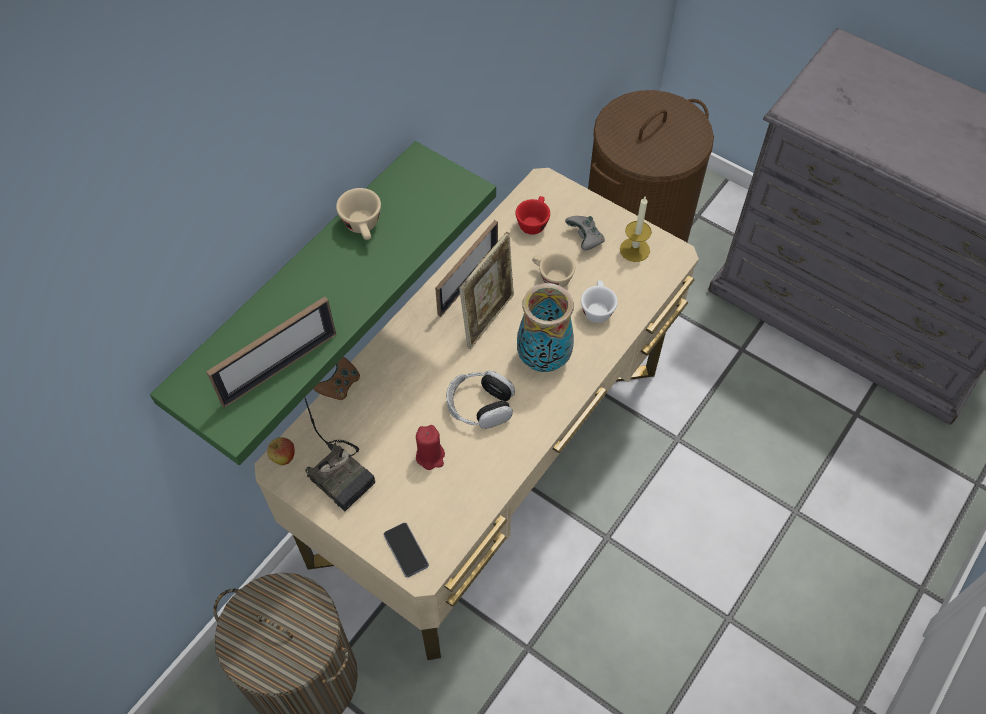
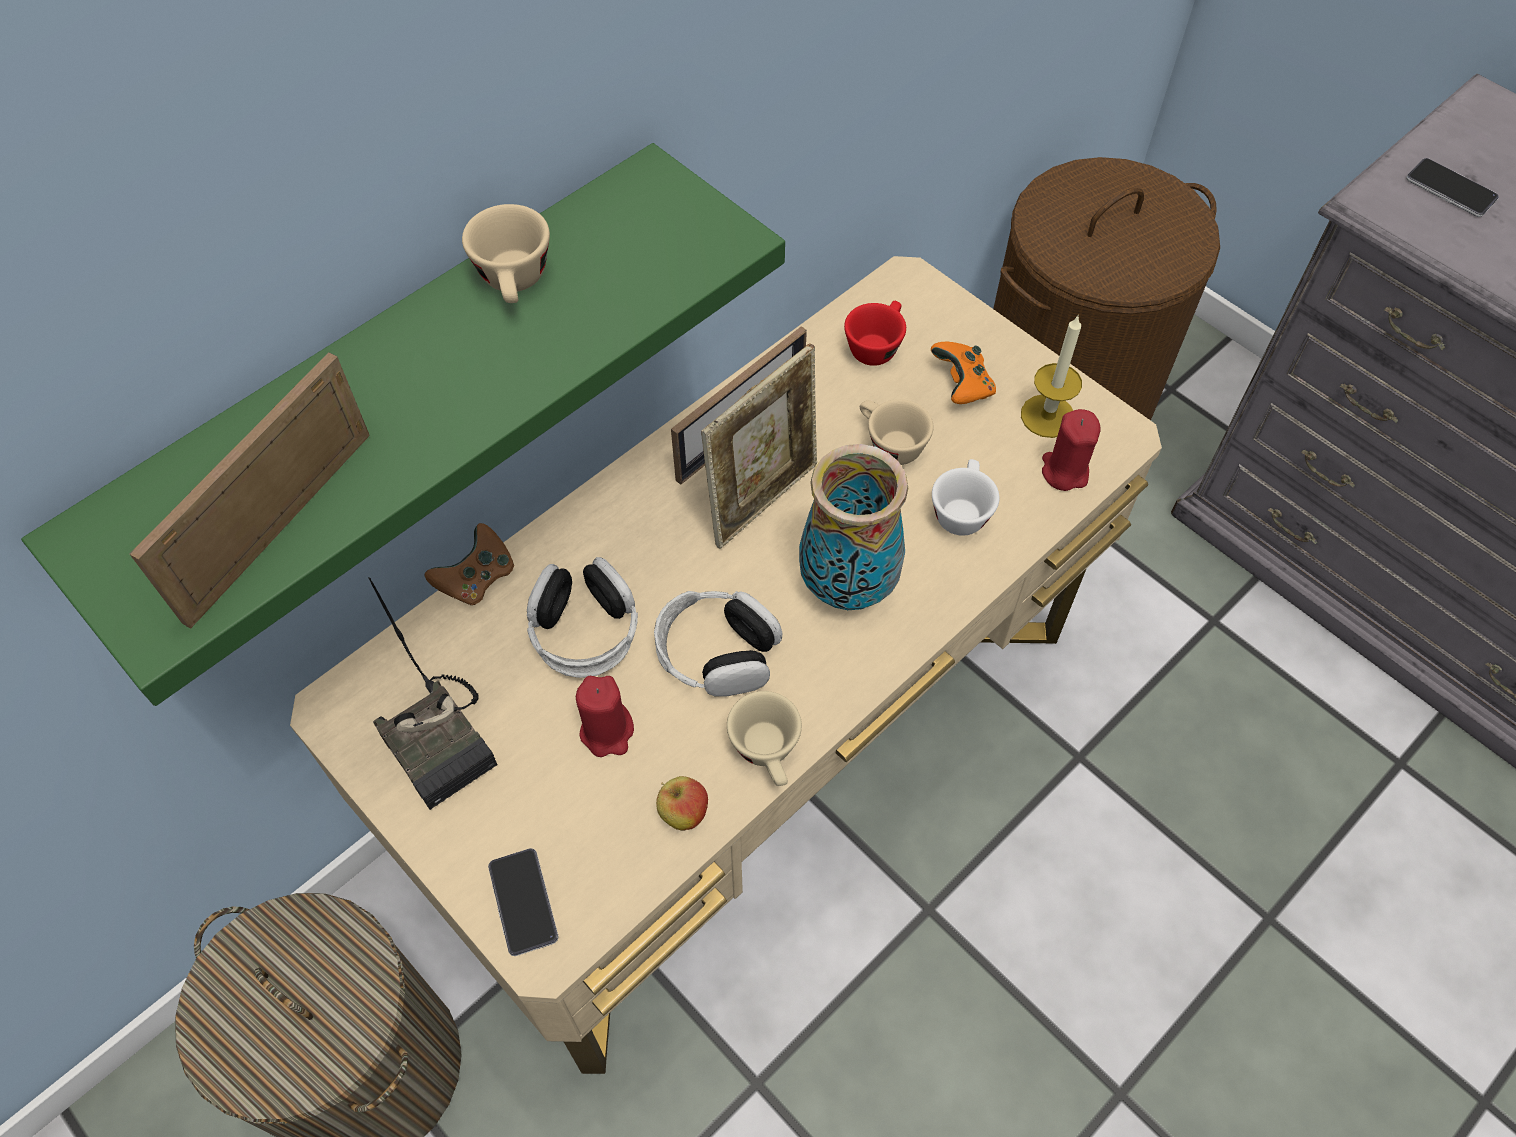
camera: 10 degrees right, 0 degrees up
(279, 368) = (280, 525): picture frame -> picture frame turned 150 degrees clockwise
(283, 457) = (348, 692): apple -> apple (683, 813)
(406, 404) = (585, 630): none -> headphones
(518, 454) = (768, 753): none -> beige cup
(585, 239) = (962, 386): grey game controller -> orange game controller
(648, 279) = (1064, 471): none -> red candle
(830, 98) = (1450, 189): none -> phone

